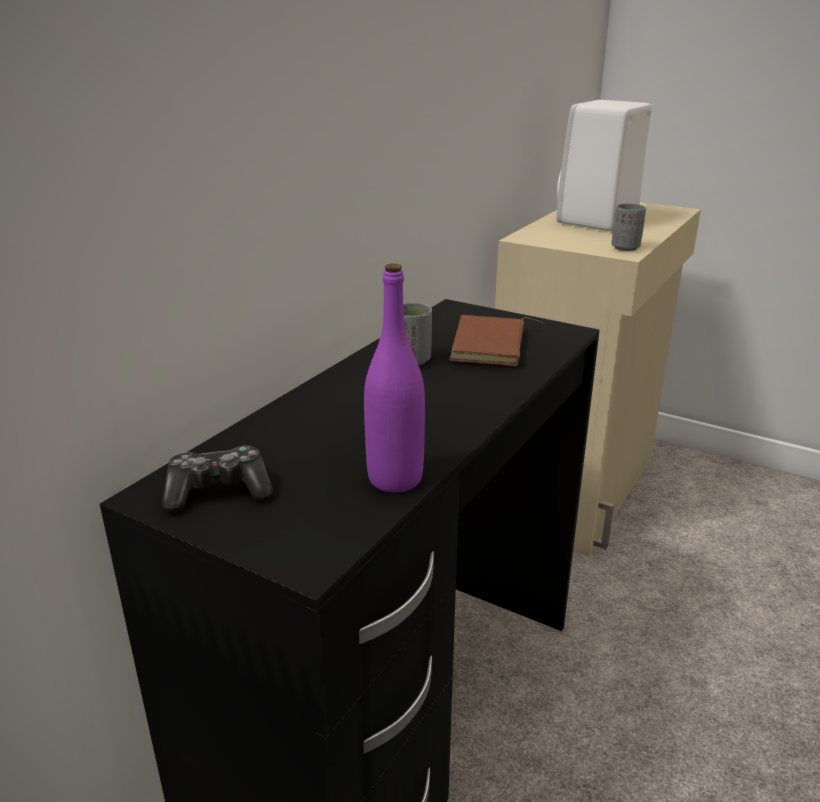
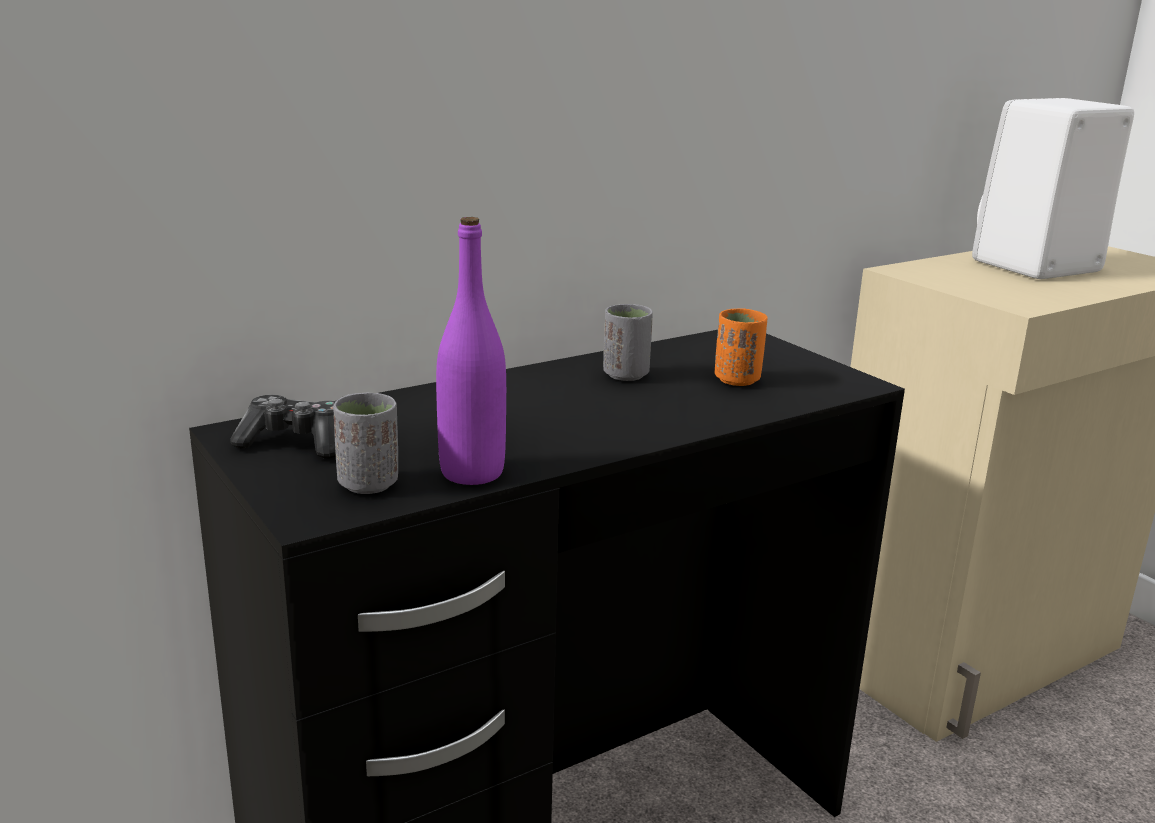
camera: 25 degrees right, 5 degrees down
(492, 346) = (737, 380): brown book -> orange cup
(625, 248) = (1032, 300): grey cup -> grey cup (368, 484)

